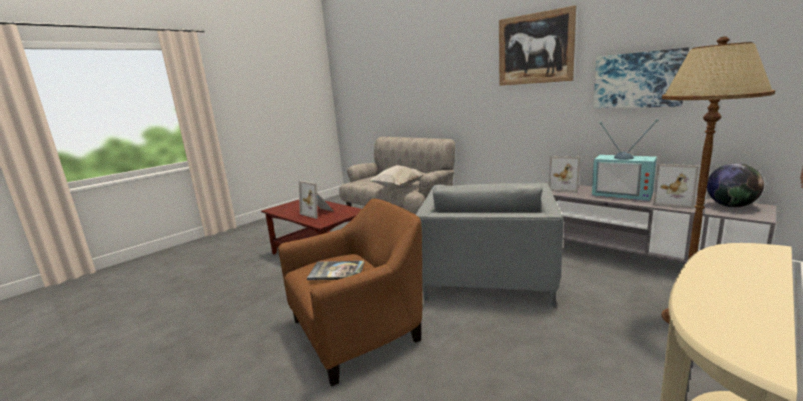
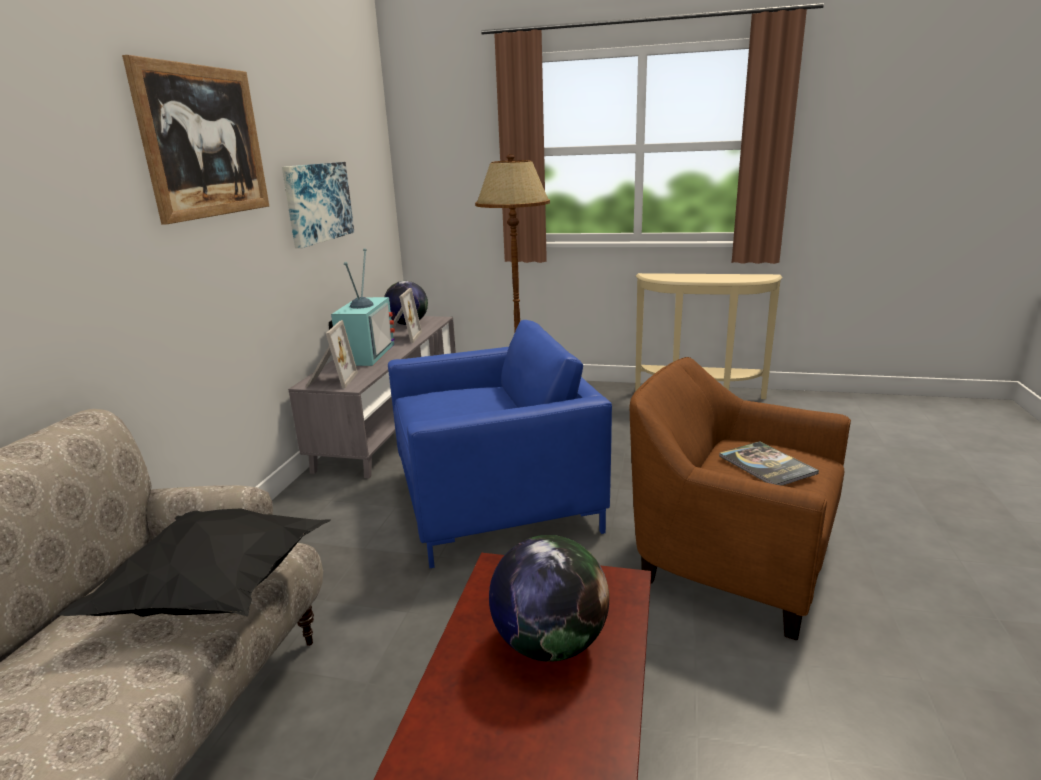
camera: 120 degrees left, 5 degrees up
(318, 212) = (549, 643): picture frame -> globe
(397, 188) = (219, 595): white pillow -> black pillow
(488, 276) = (496, 500): grey armchair -> blue armchair

